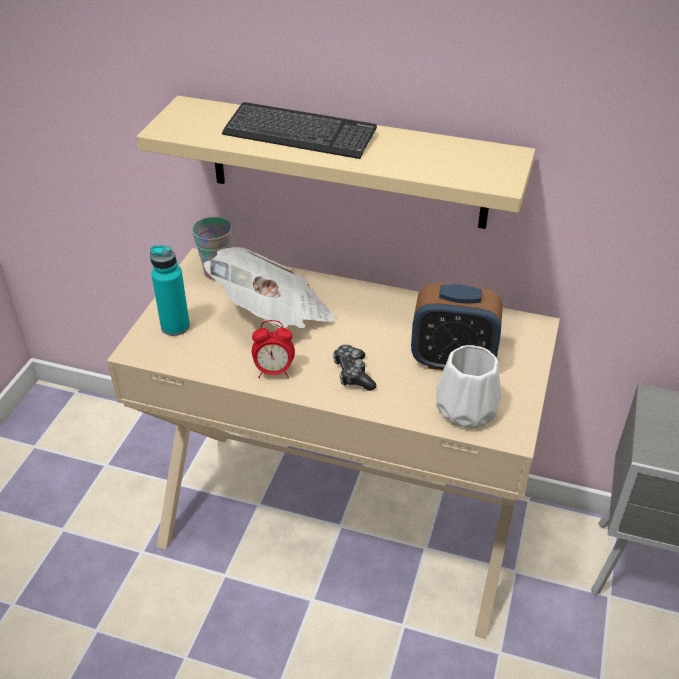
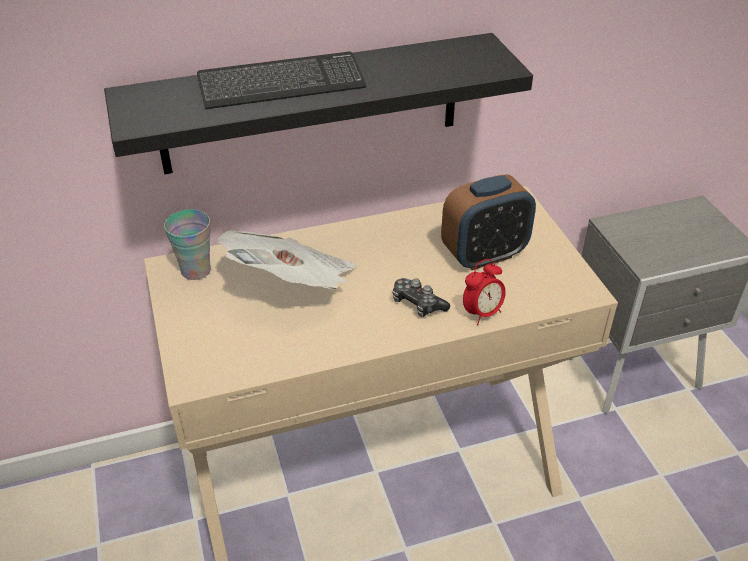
camera: 35 degrees left, 0 degrees up
(175, 327) = (208, 340): turquoise bottle -> none
(274, 371) = (347, 335): alarm clock -> alarm clock (482, 313)
(347, 163) = (311, 104): beige shelf -> black shelf
(468, 411) = (537, 289): white vase -> none

